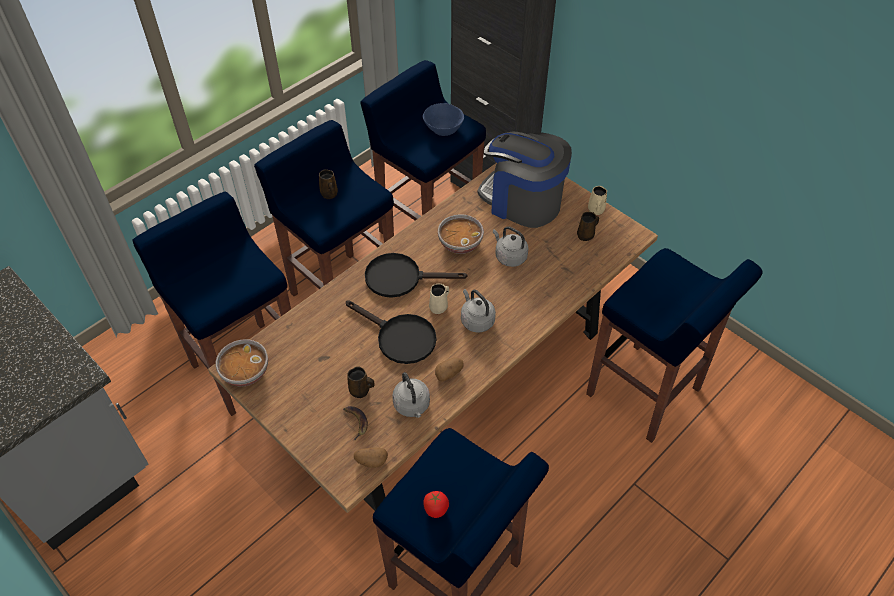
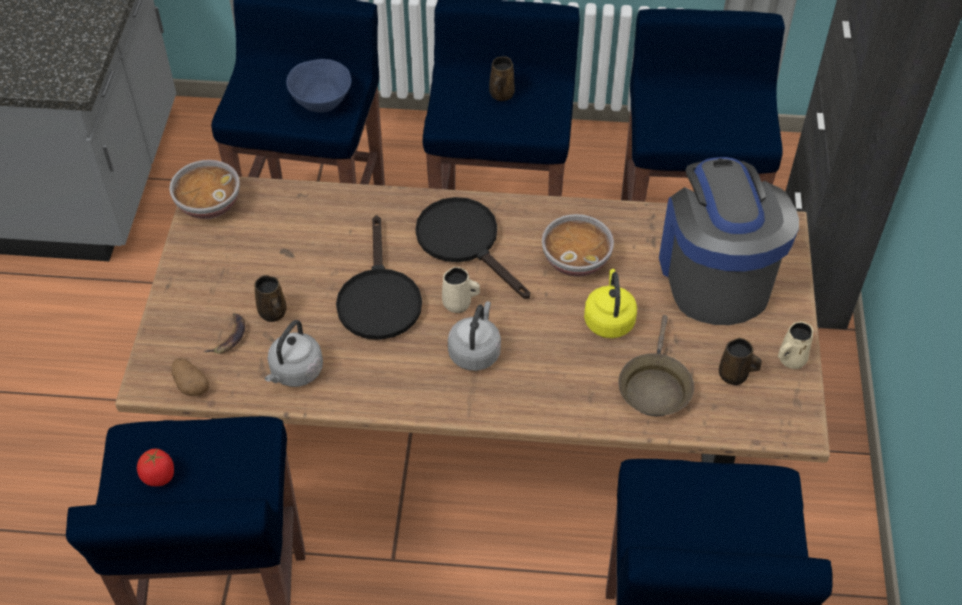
camera: 50 degrees right, 0 degrees up
(444, 129) = (725, 119): blue bowl -> blue bowl (322, 101)
(449, 373) = (372, 376): potato -> none
(509, 256) = (609, 320): grey kettle -> yellow kettle
(565, 267) = (654, 386): none -> brown frying pan

